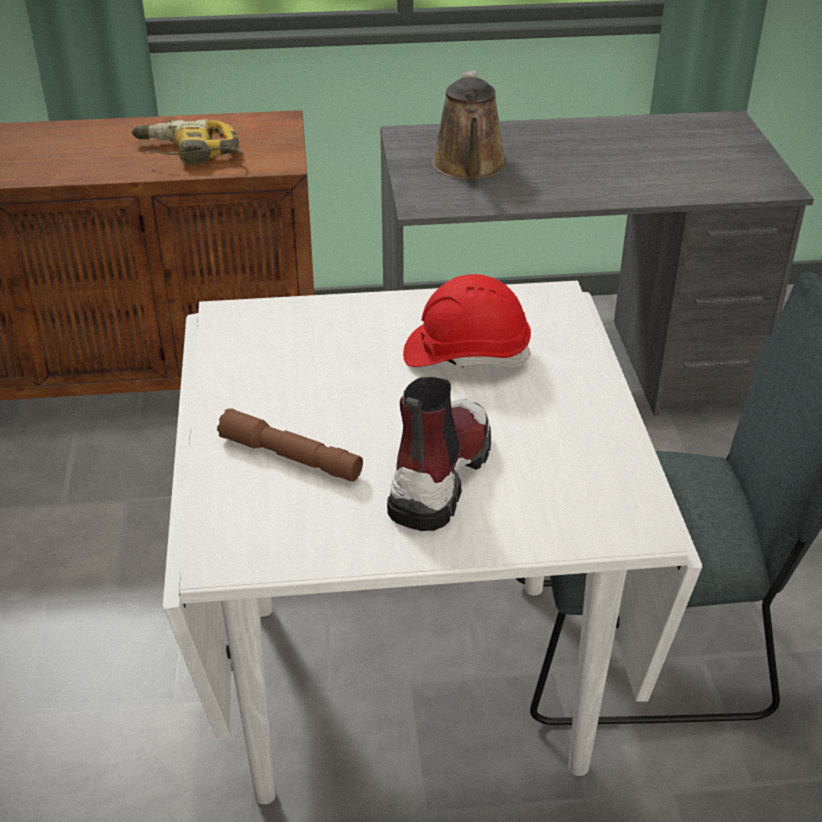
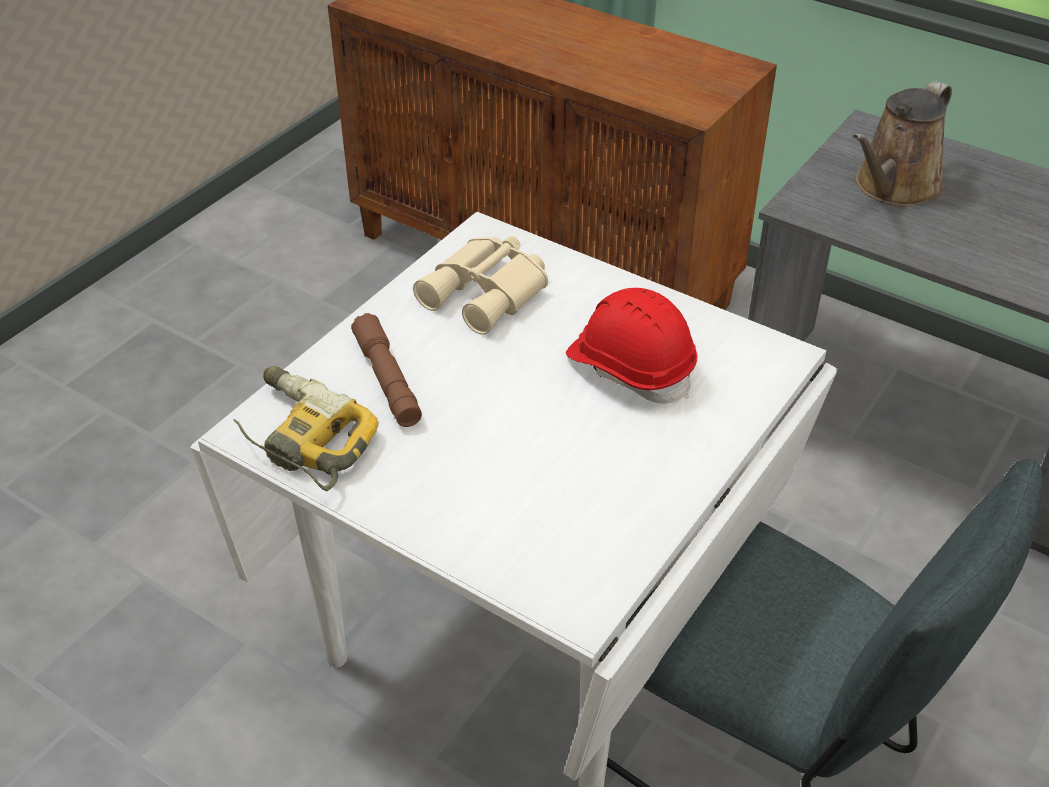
camera: 40 degrees right, 5 degrees up
(187, 153) = (625, 70): power drill -> power drill (301, 438)
(289, 355) = (488, 293): none -> beige binoculars
(439, 475) = (476, 461): boot -> none

